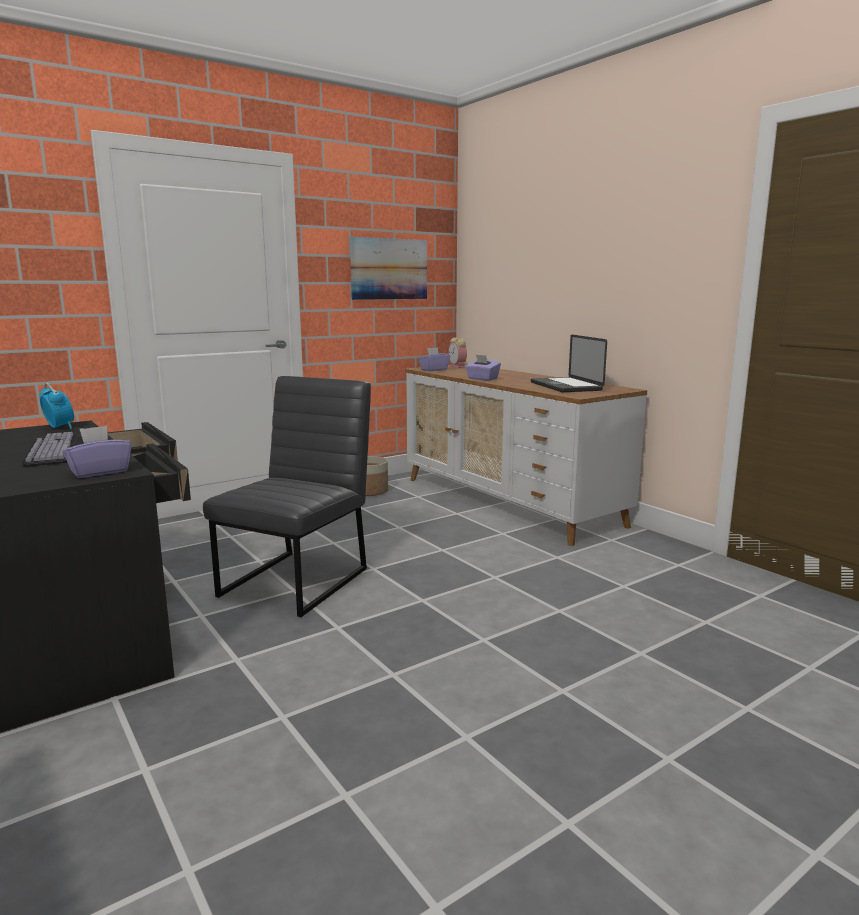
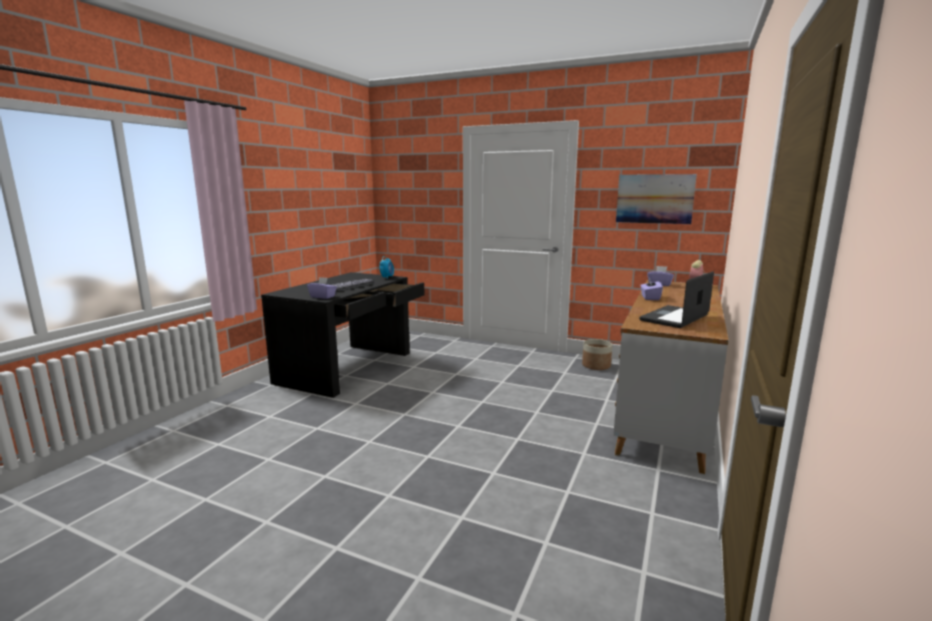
camera: 60 degrees right, 0 degrees up
(298, 580) = (444, 389): grey chair -> none

